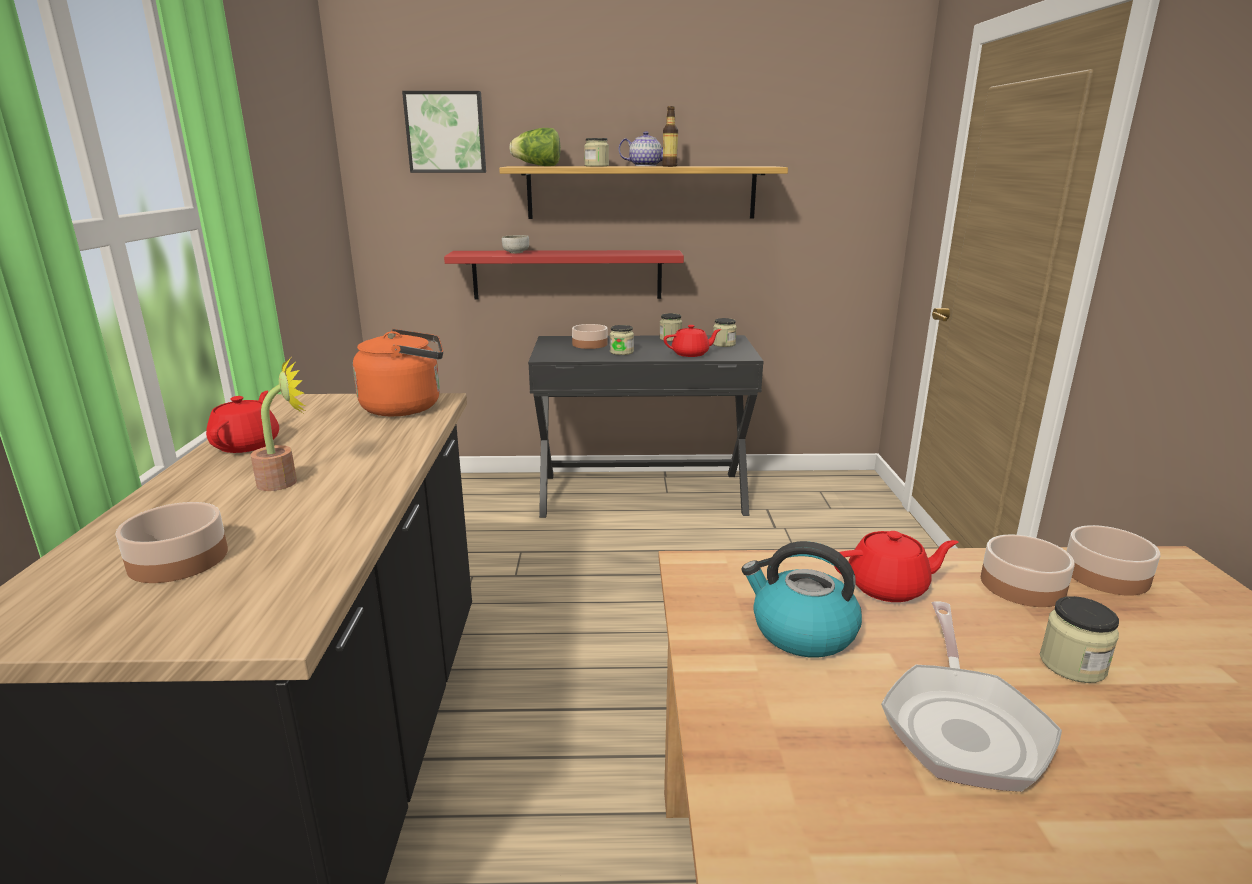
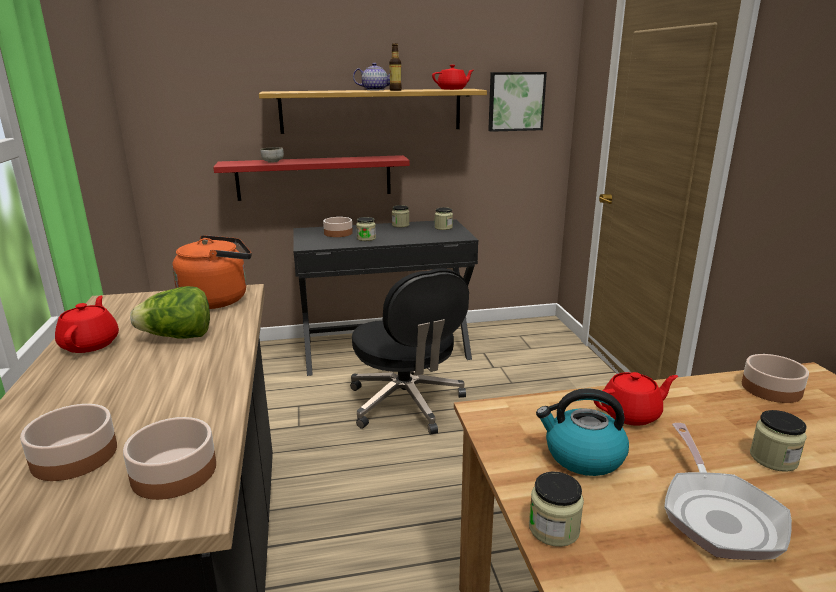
camera: 10 degrees left, 0 degrees up
(286, 481) = (141, 375): potted plant -> none
(446, 132) = (207, 64): picture -> picture (515, 101)
(538, 166) = (288, 91): lettuce -> lettuce (178, 337)
(596, 166) = (337, 91): jar -> jar (554, 529)
(653, 562) = (407, 403): none -> black office chair
(691, 354) = (421, 237): red teapot -> red teapot (452, 89)
(1022, 586) = (720, 403): bowl -> bowl (173, 473)

